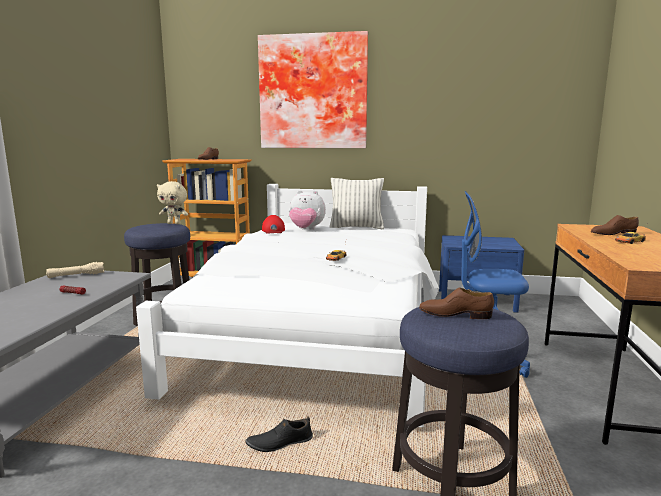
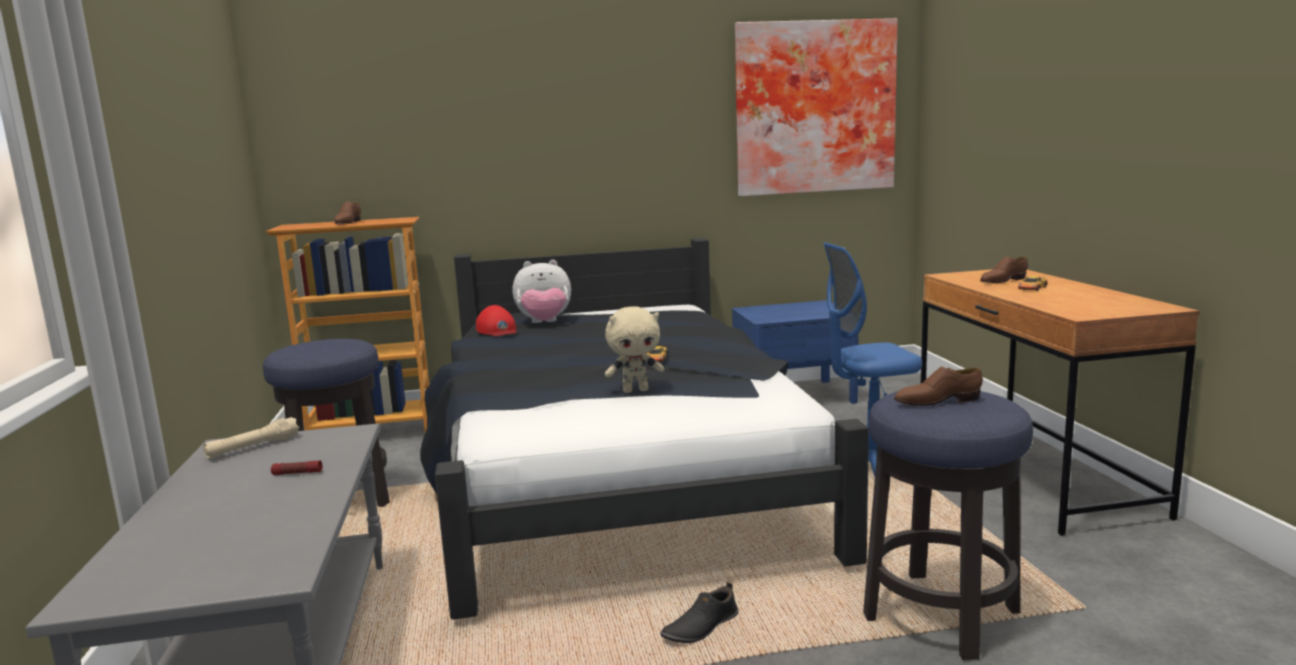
camera: 20 degrees left, 0 degrees up
(174, 223) = (341, 338): beige plush toy -> beige plush toy (636, 390)
(313, 92) = (518, 102): picture -> picture (813, 108)
(320, 331) = (617, 475): white bed -> black bed
(356, 227) = (611, 311): pillow -> none

